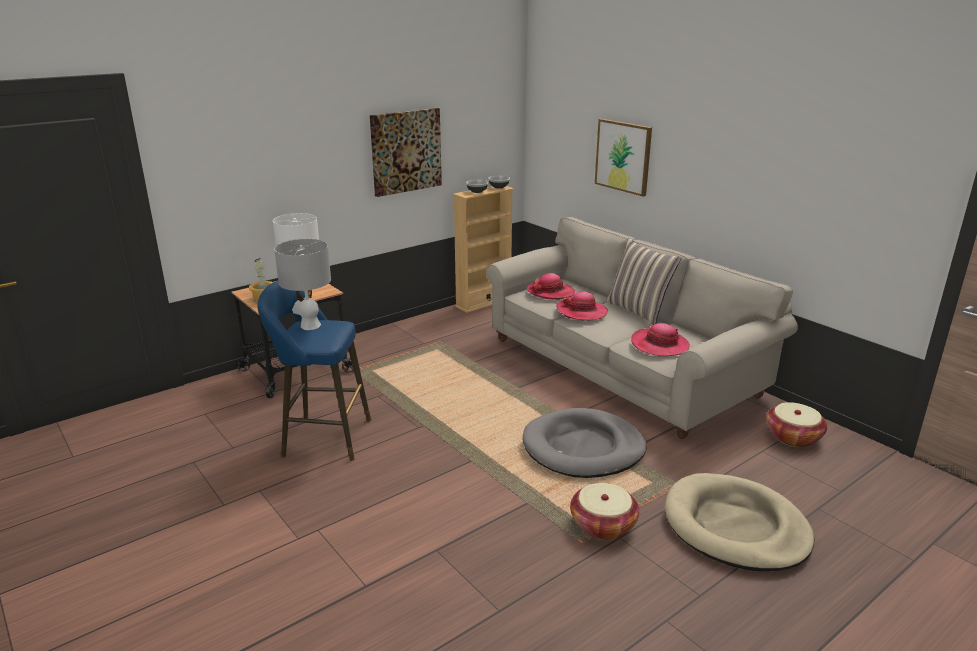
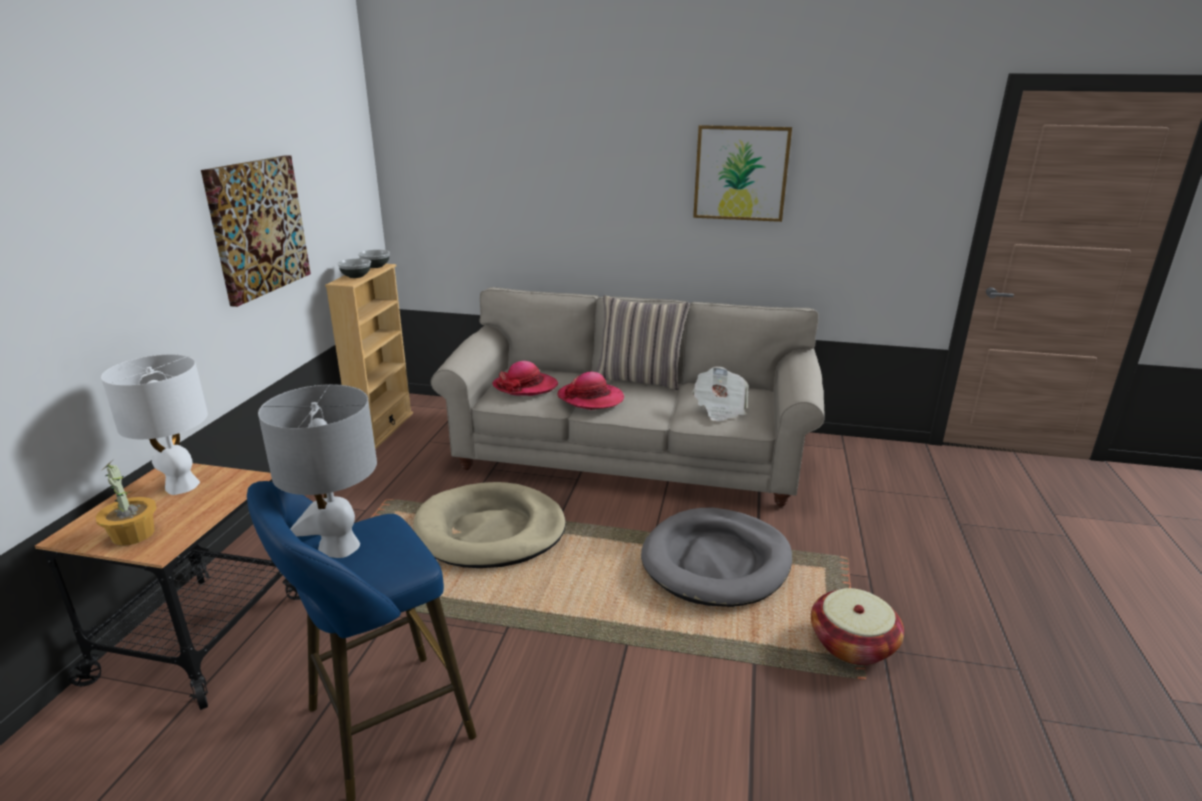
camera: 40 degrees left, 0 degrees up
(623, 156) = (553, 199): picture -> picture (741, 173)
(659, 345) = (719, 409): hat -> newspaper
(735, 527) = (940, 577): beige dog bed -> beige dog bed (490, 531)
(793, 437) = (853, 463): basket -> none

